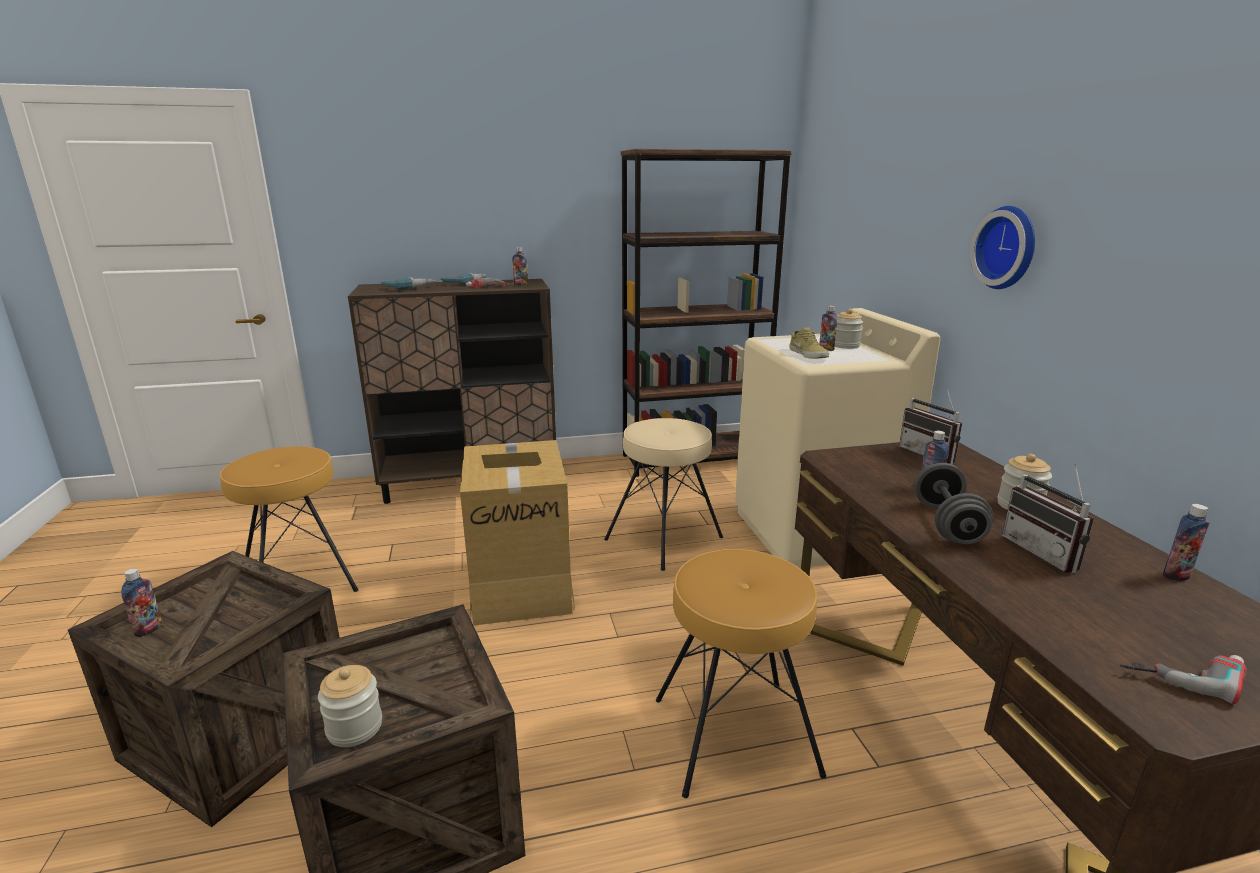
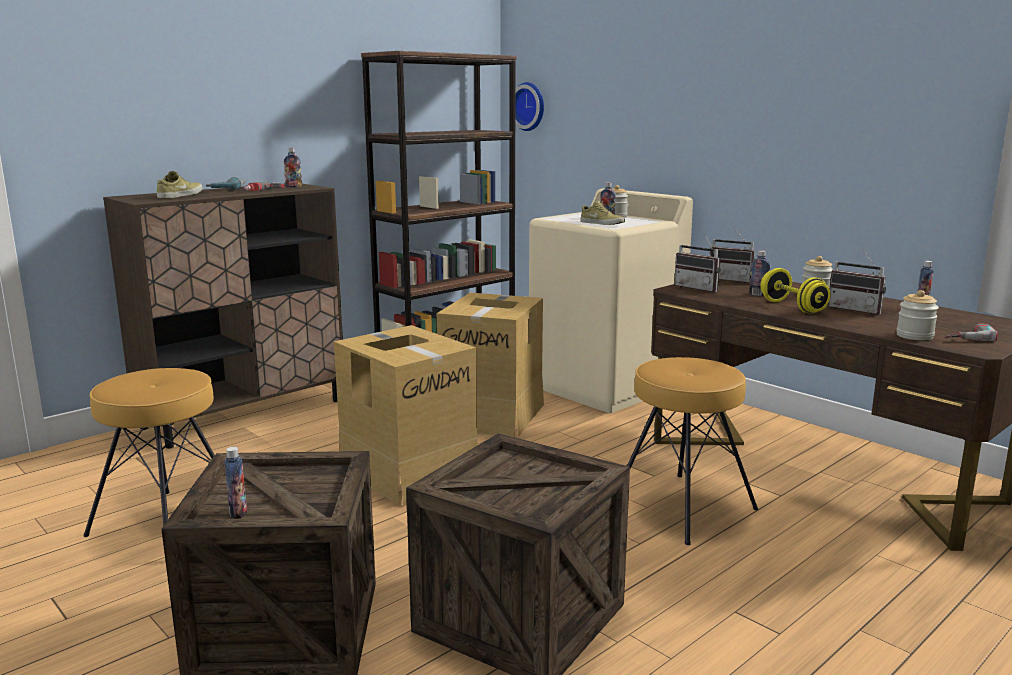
camera: 30 degrees left, 5 degrees down
(354, 727) = (531, 505): jar -> jar (914, 336)
(408, 288) = (179, 195): power drill -> beige shoe
(664, 538) = (493, 415): beige stool -> cardboard box
(864, 461) = (699, 288): none -> radio
(947, 524) = (792, 307): grey dumbbell -> yellow dumbbell
(1008, 248) = (743, 126): wall clock -> wall clock (530, 106)

